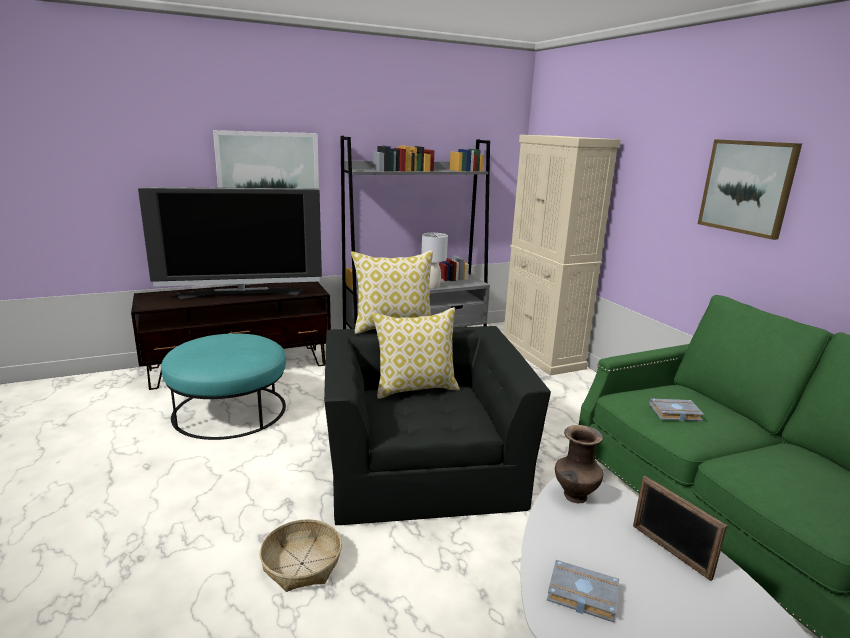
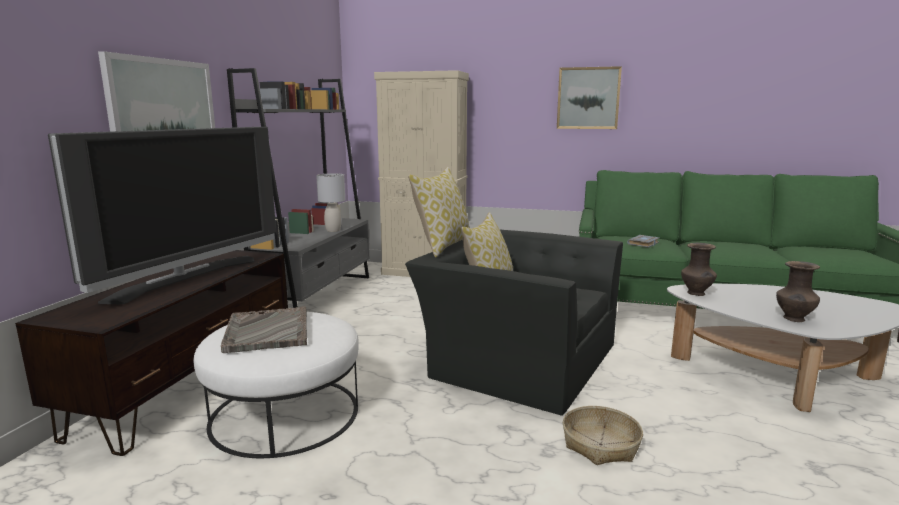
camera: 50 degrees left, 5 degrees down
(218, 346) = (267, 331): none -> grey tray
(230, 410) = (285, 414): turquoise ottoman -> white ottoman
(580, 595) = (794, 319): grey book -> brown vase
(670, 551) = (763, 292): picture frame -> none

